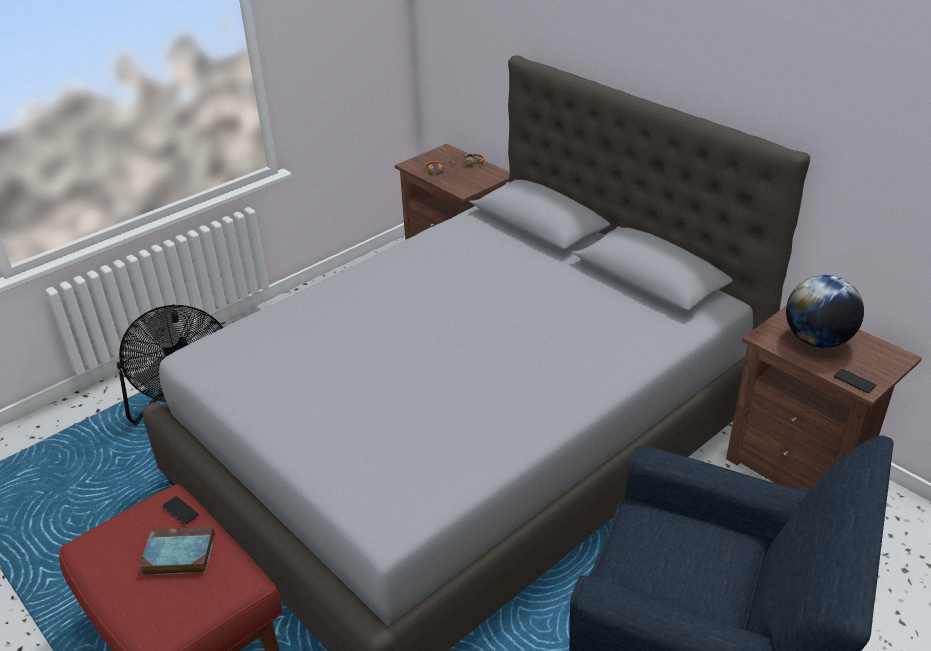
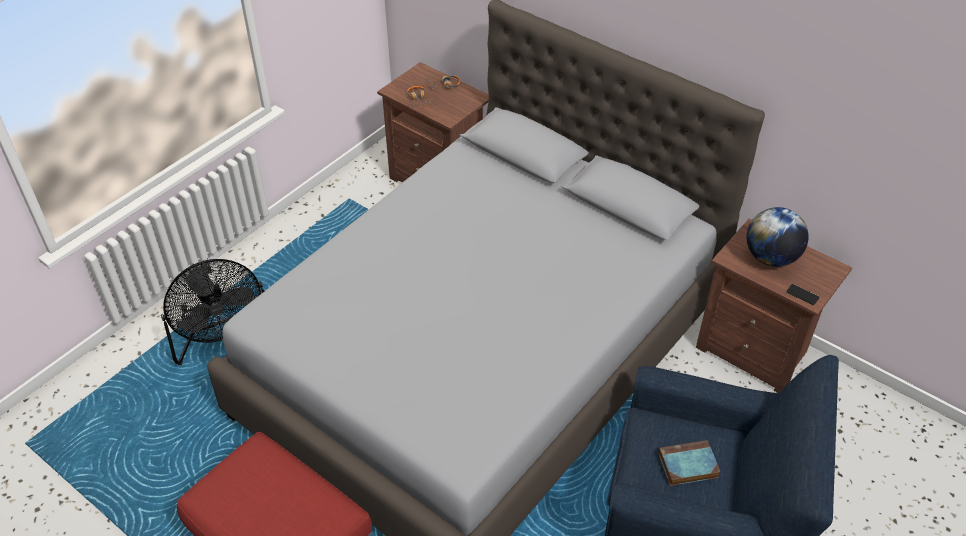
camera: 10 degrees left, 10 degrees up
(177, 555) = (283, 498): book -> book (687, 466)
(180, 511) = (272, 458): phone -> none

